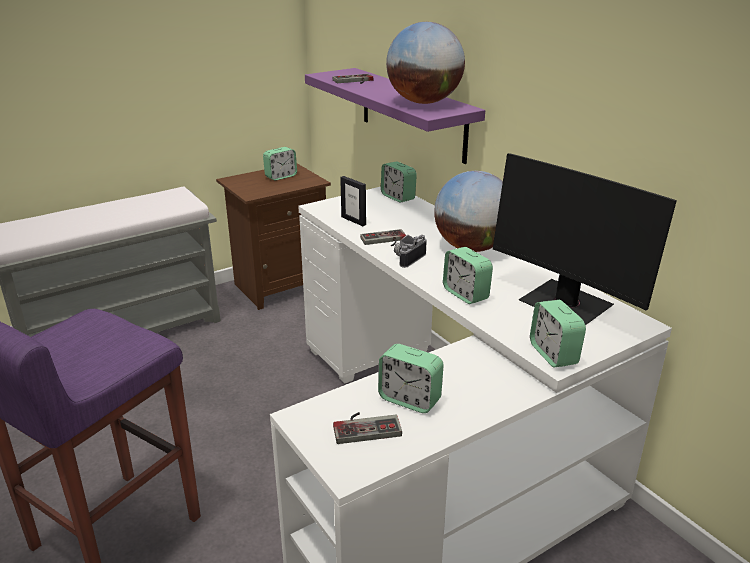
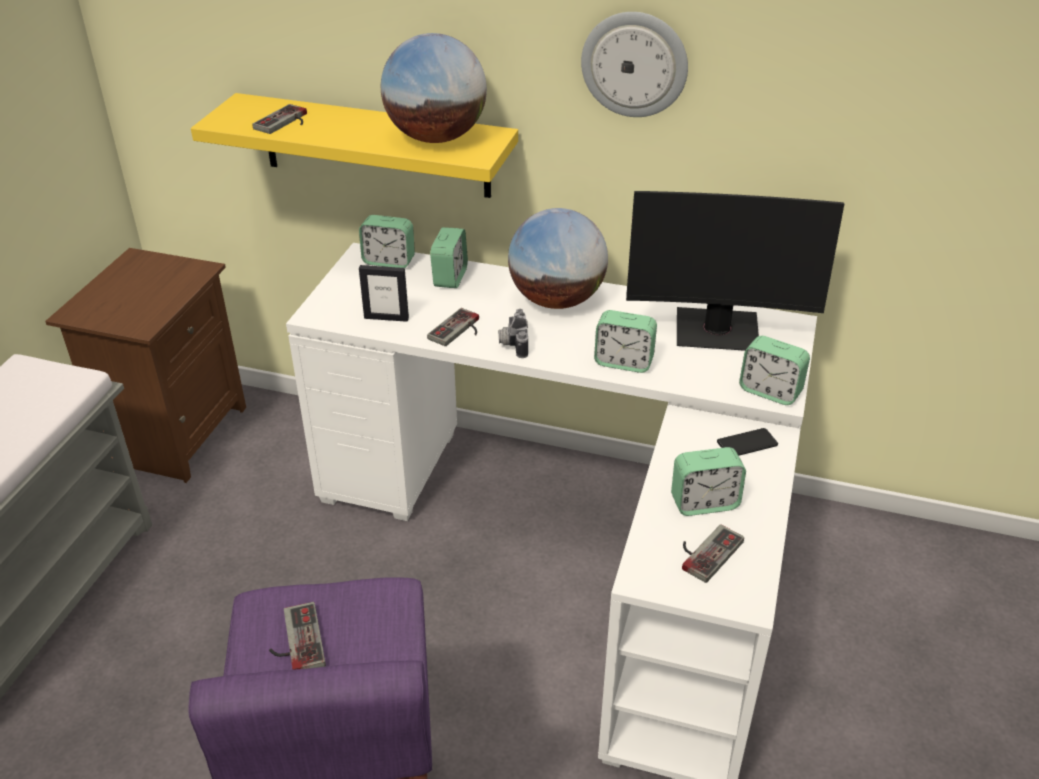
camera: 40 degrees left, 10 degrees up
(76, 339) = (294, 641): none -> game controller
(281, 176) = (141, 280): alarm clock -> alarm clock (450, 277)
(412, 114) = (375, 146): purple shelf -> yellow shelf
(497, 382) = (747, 443): none -> phone
(559, 60) = (634, 64): none -> wall clock

